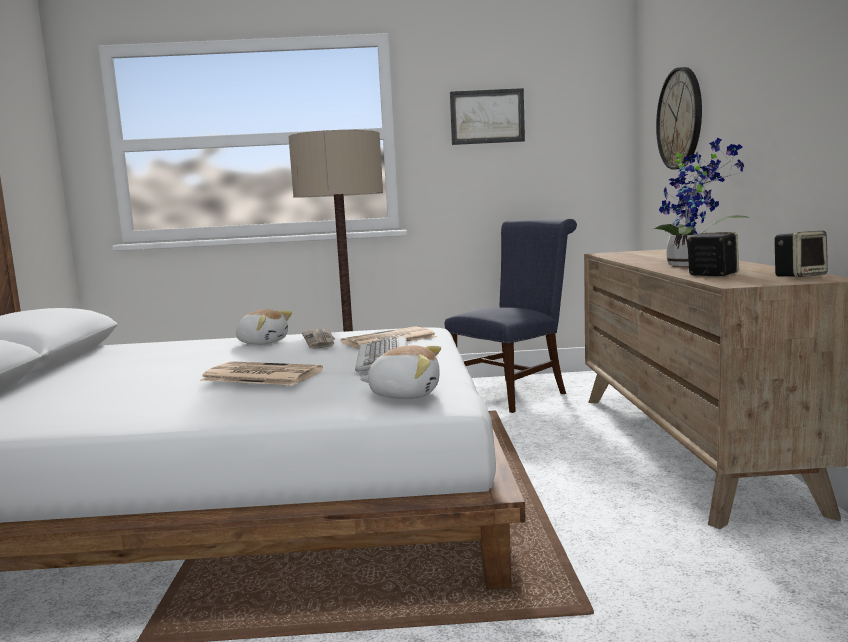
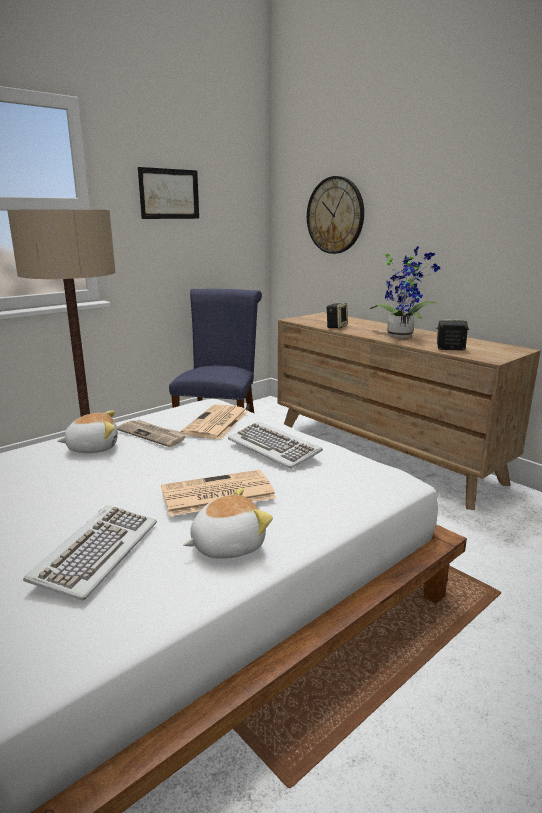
camera: 40 degrees left, 10 degrees up
(120, 389) = (96, 553): none -> keyboard
(405, 394) = (366, 482): plush toy -> plush toy (227, 545)
(799, 276) = (499, 347): speaker -> speaker (336, 327)

